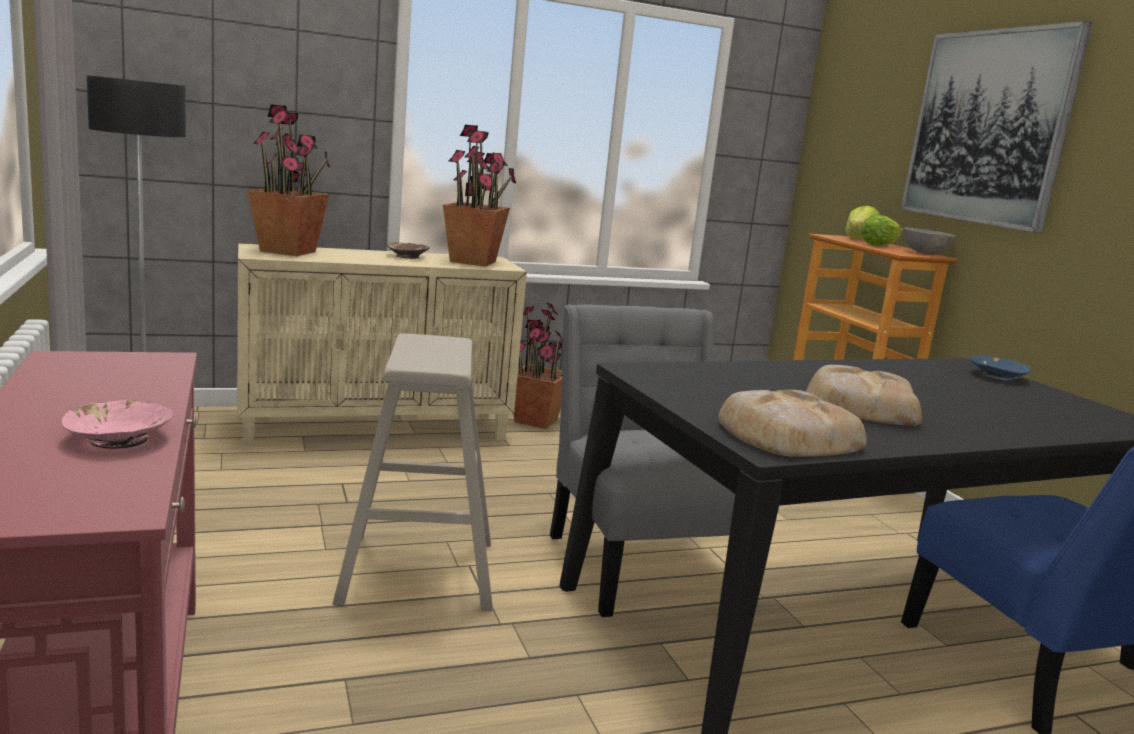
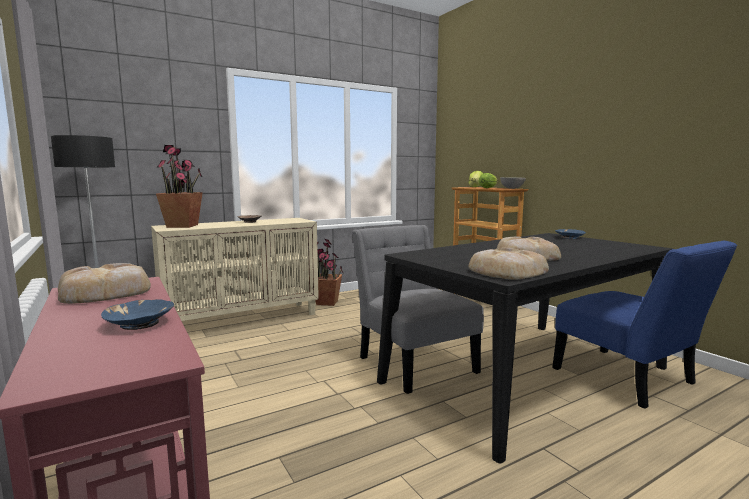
camera: 10 degrees left, 5 degrees down
(103, 372) = (107, 292): none -> bread
(120, 438) = (140, 323): pink bowl -> blue bowl
(418, 571) = (297, 389): beige stool -> none
(473, 262) = (286, 220): potted plant -> none
(988, 127) = (533, 124): picture -> none

